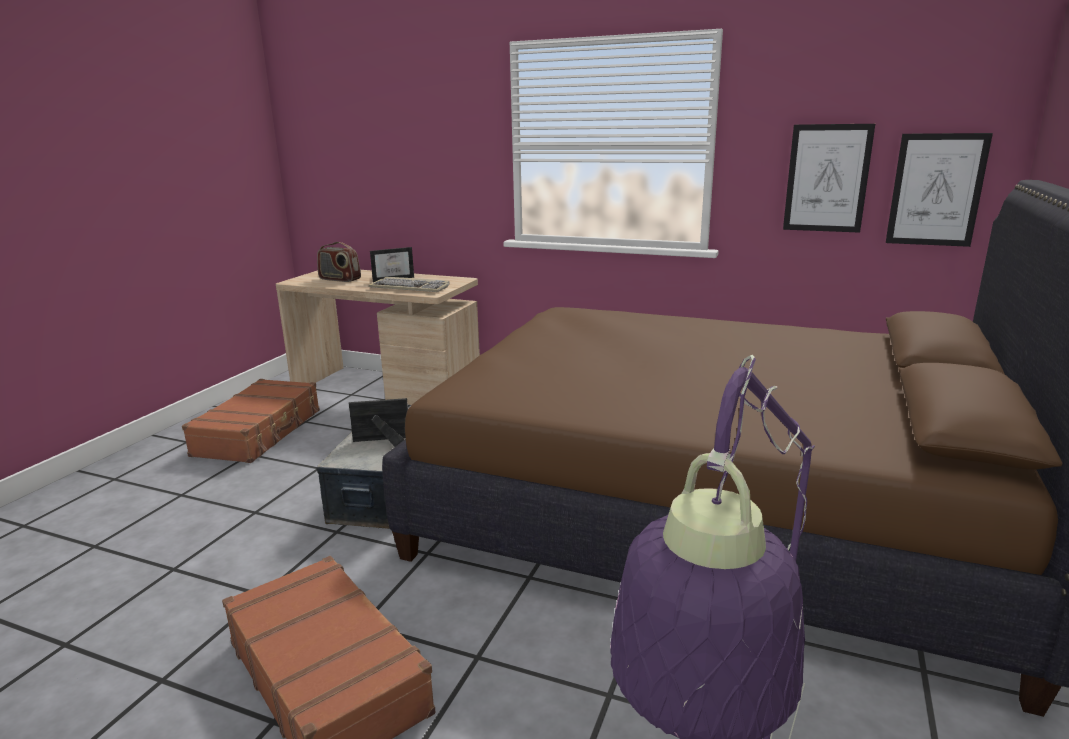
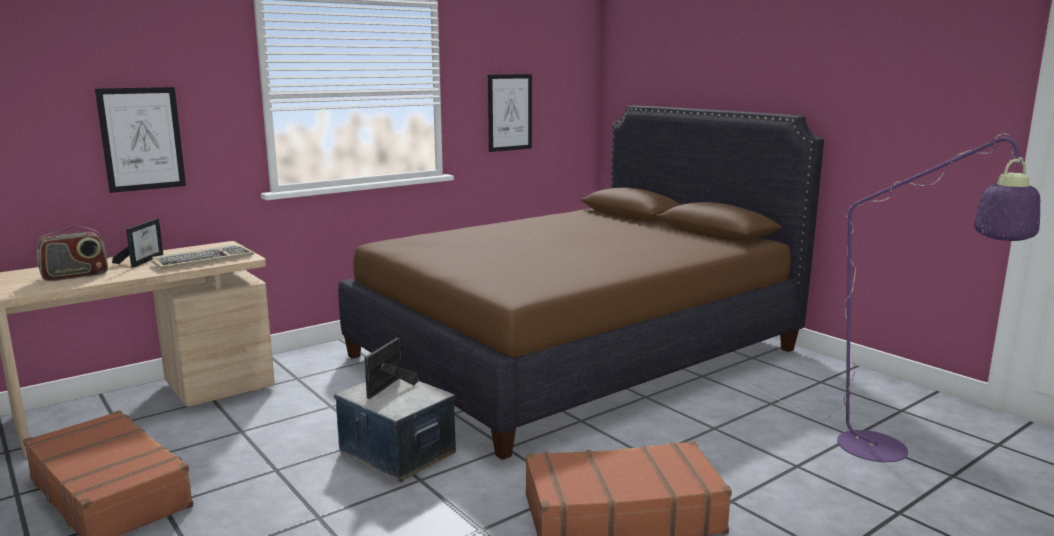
camera: 60 degrees left, 5 degrees down
(936, 190) = (563, 116): picture -> picture (142, 139)

